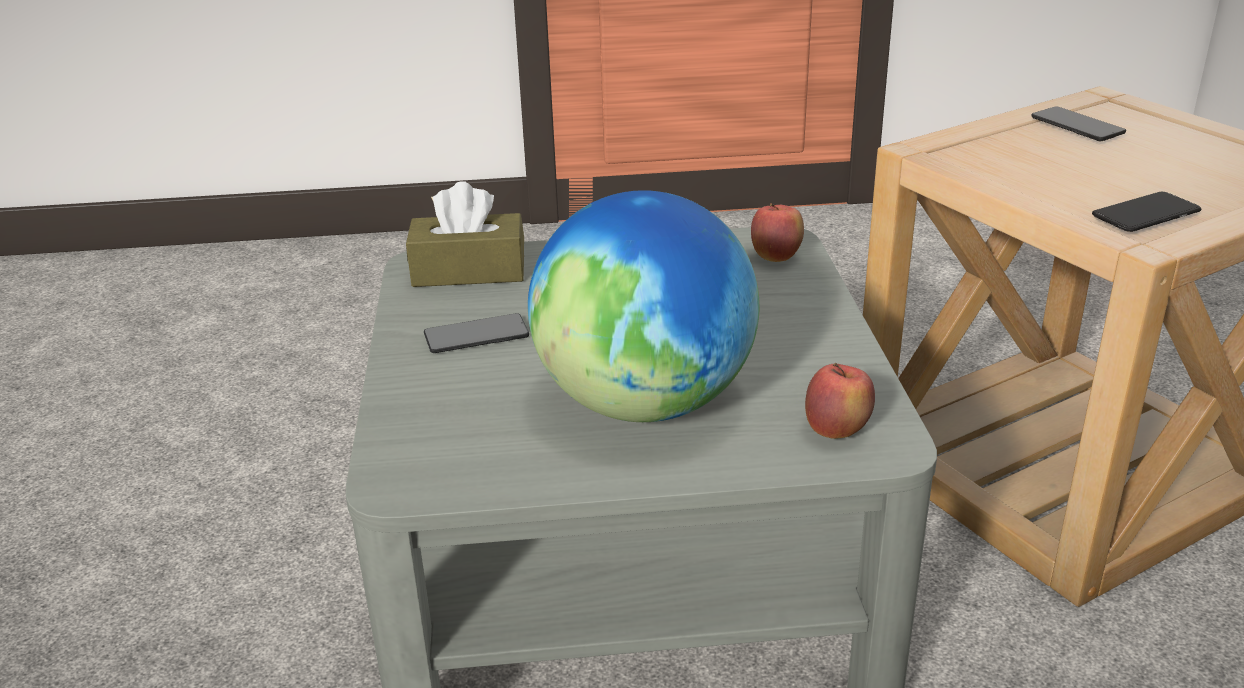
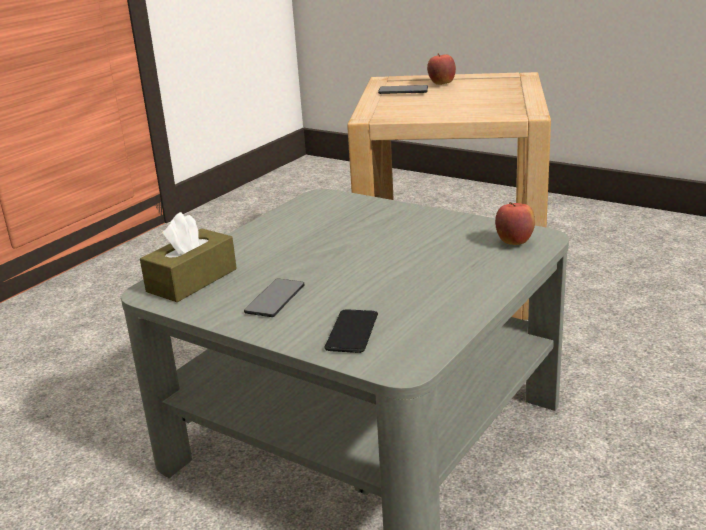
camera: 50 degrees left, 5 degrees down
(646, 402) = (423, 275): globe -> none
(776, 258) = (336, 203): apple -> apple (441, 84)
(1146, 214) = (505, 106): phone -> phone (352, 332)

